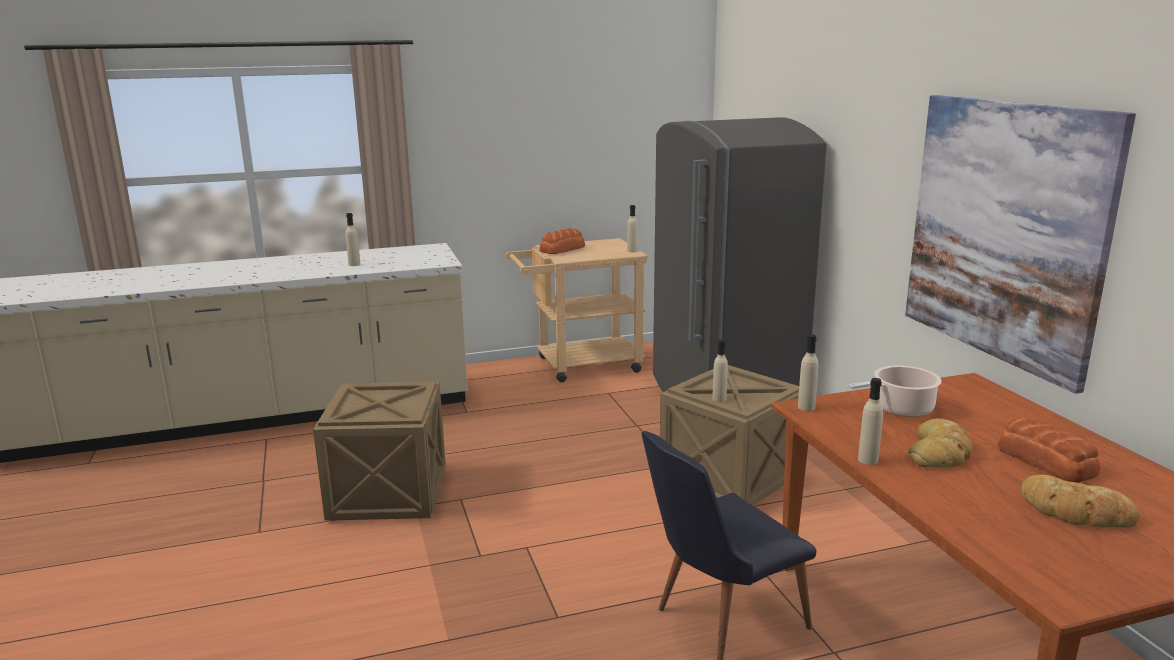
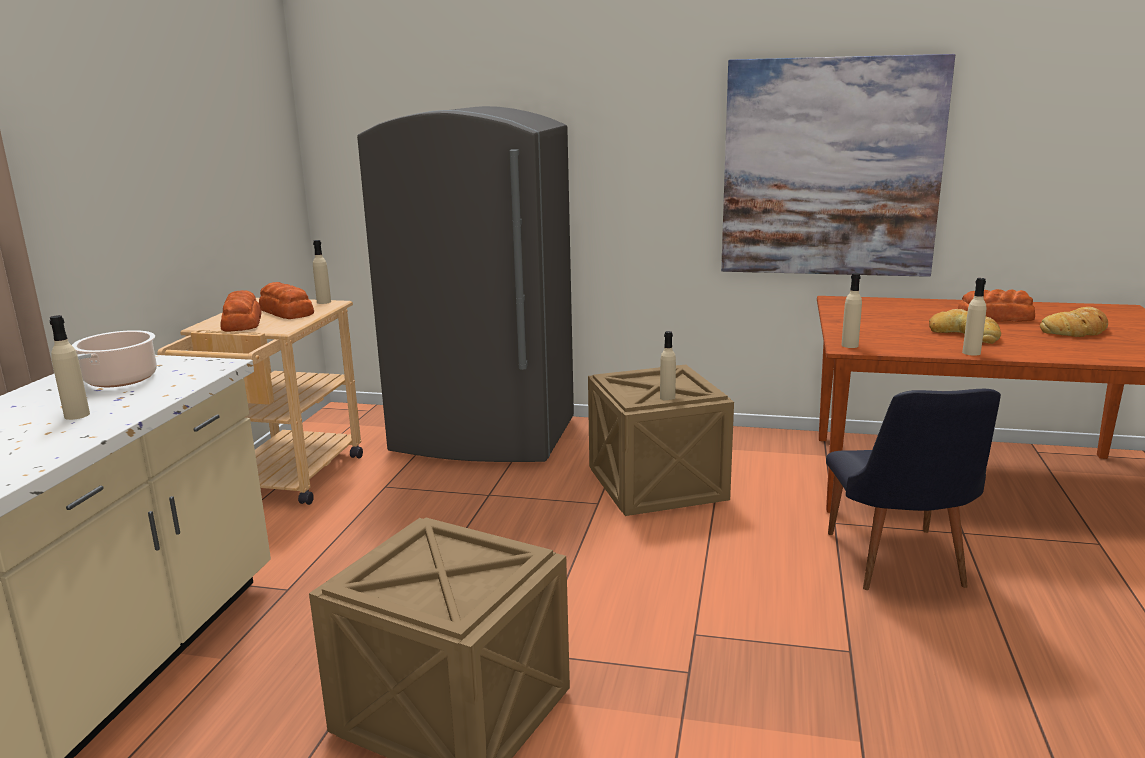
camera: 60 degrees left, 0 degrees up
(598, 250) = (286, 312): none -> bread
(899, 409) = (875, 325): cooking pot -> cooking pot (117, 381)

